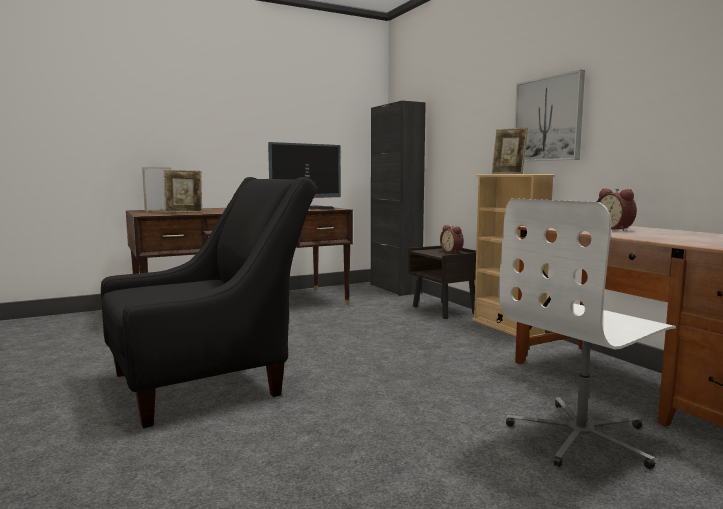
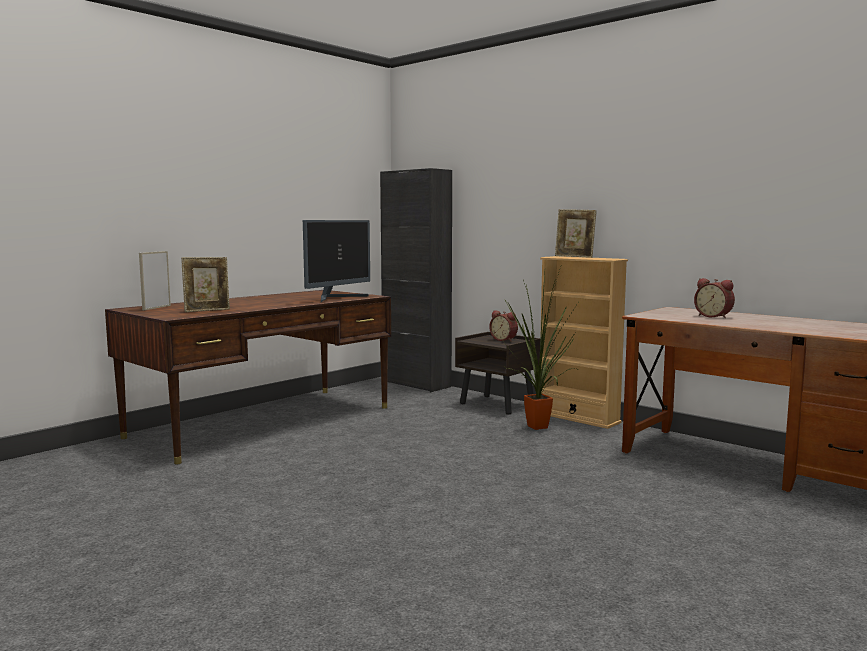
camera: 20 degrees left, 0 degrees up
(210, 381) = (345, 512): black armchair -> none
(459, 333) = (538, 428): none -> potted plant
(548, 119) = (617, 202): picture -> none
(581, 437) = (738, 510): white office chair -> none

